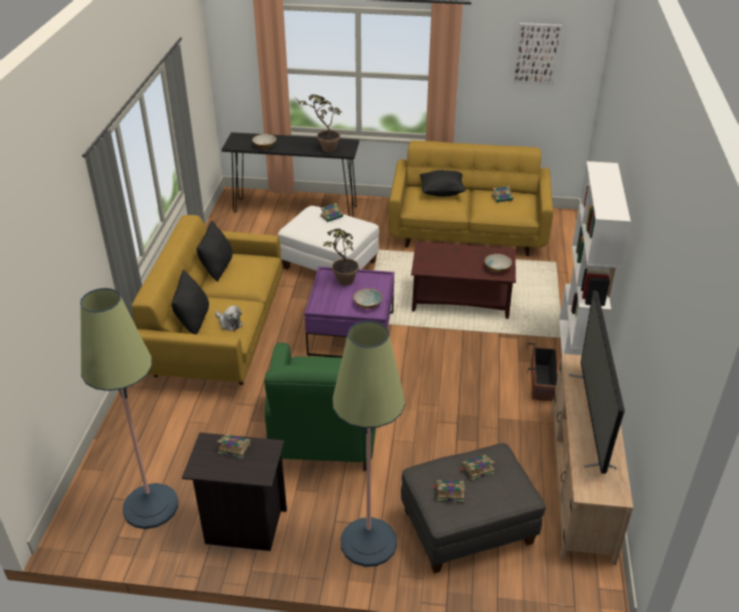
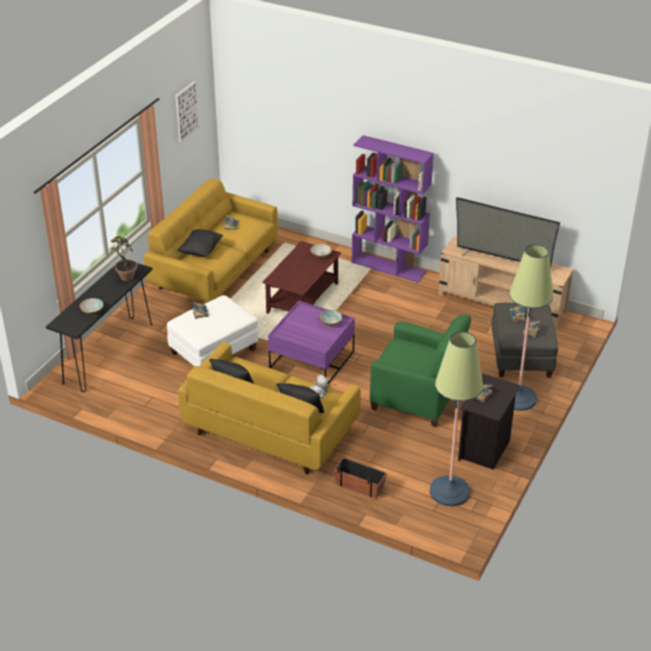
camera: 70 degrees left, 0 degrees up
(342, 283) = (297, 328): potted plant -> none
(542, 382) = (411, 290): planter -> planter (359, 485)
(576, 352) = (389, 267): white bookcase -> purple bookcase

